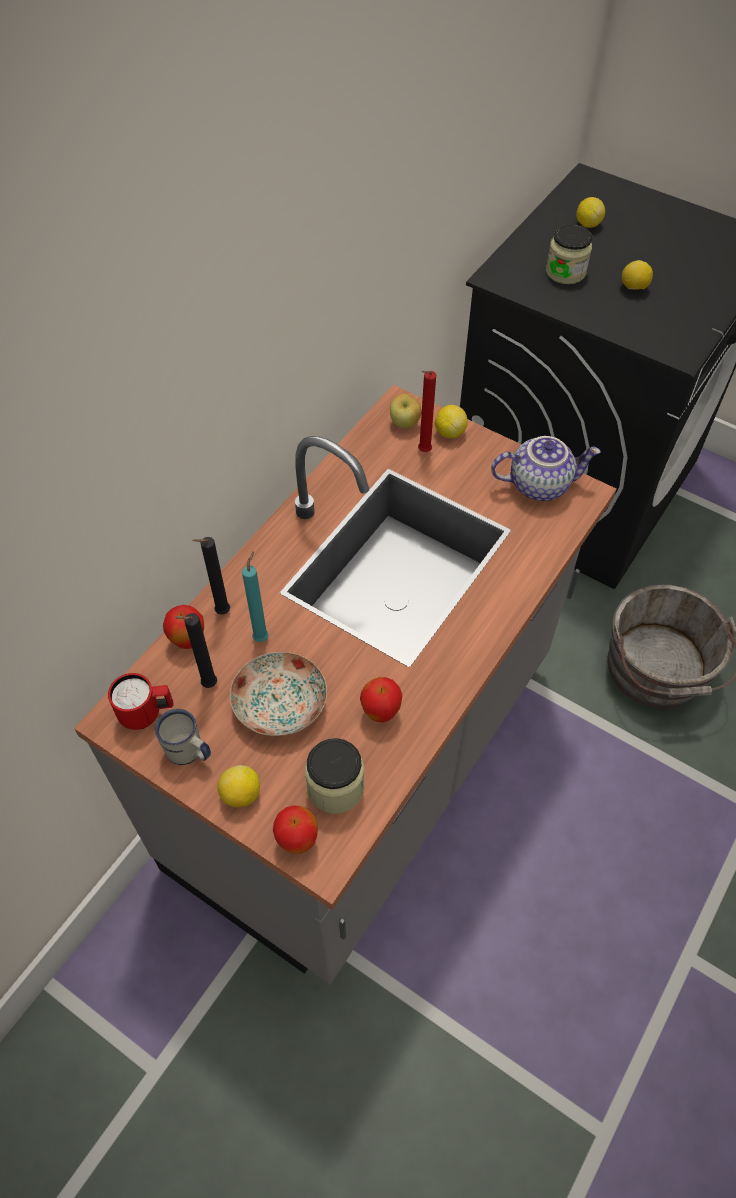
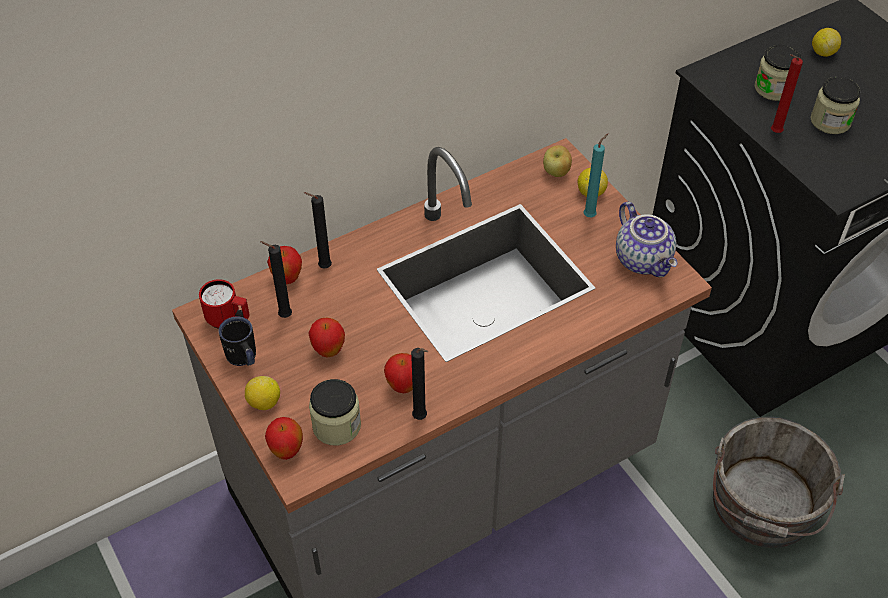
camera: 25 degrees right, 5 degrees down
(189, 753) = (243, 358): white mug -> black mug
(262, 636) = (344, 296): turquoise candle -> turquoise candle (591, 215)
(279, 705) = (328, 350): plate -> apple
(419, 740) = (421, 418): none -> black candle
(422, 452) = (558, 200): red candle -> red candle (773, 133)
(540, 484) = (644, 260): teapot -> teapot turned 45 degrees clockwise
(633, 288) = (830, 121): lemon -> jar

